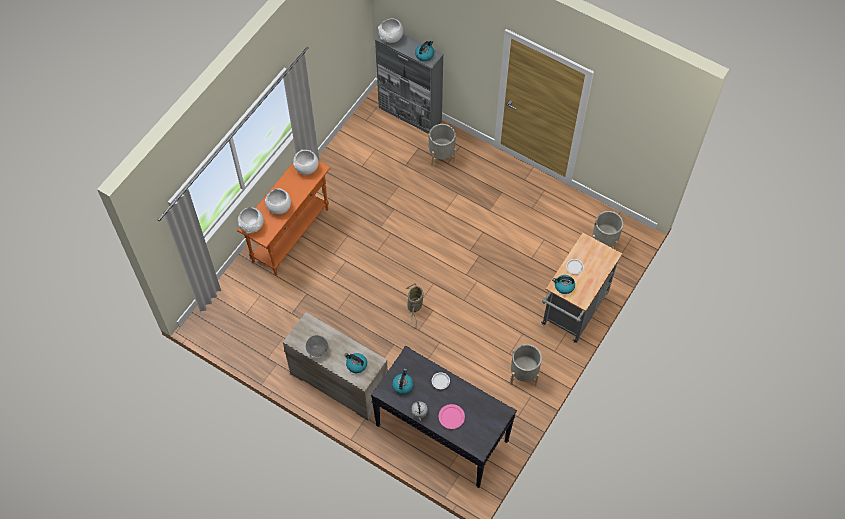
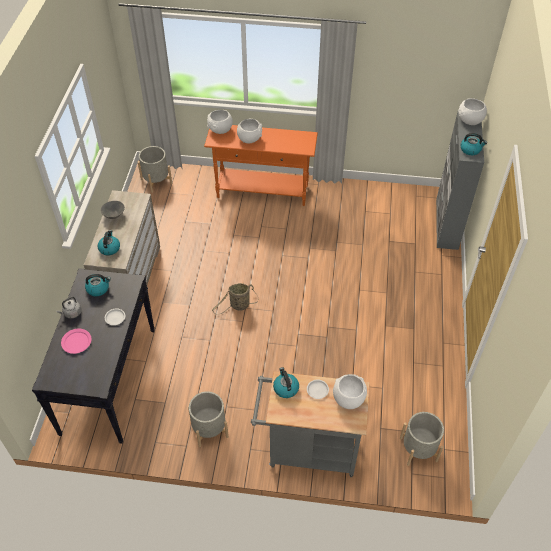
camera: 65 degrees right, 10 degrees down
(306, 168) = (301, 140): white bowl -> white bowl (348, 398)
(441, 154) = (421, 263): grey planter -> grey planter (156, 181)

